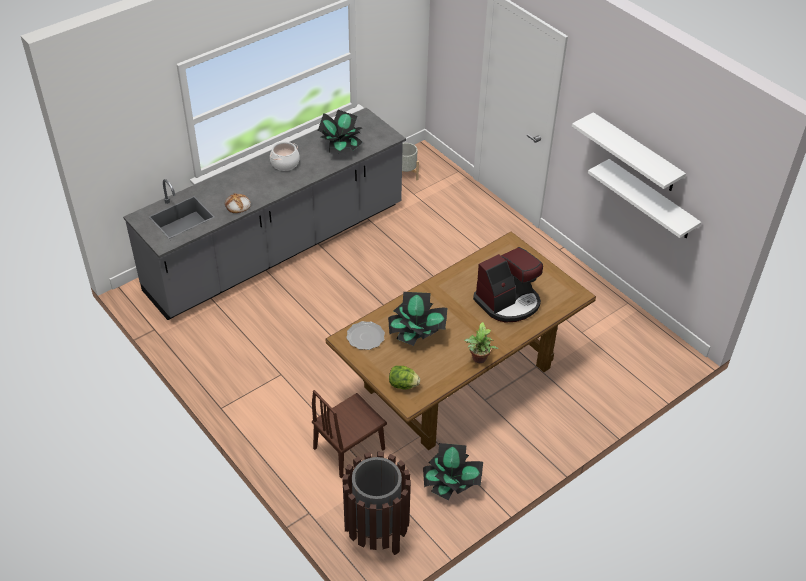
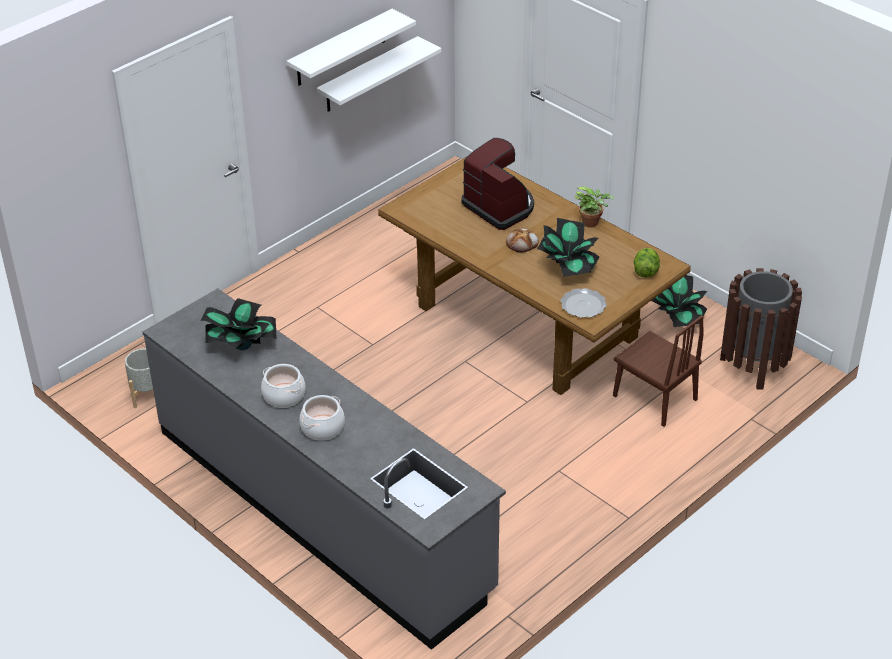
camera: 95 degrees left, 5 degrees down
(237, 205) = (385, 429): bread -> bread (522, 243)
(248, 178) = (322, 427): none -> cooking pot

